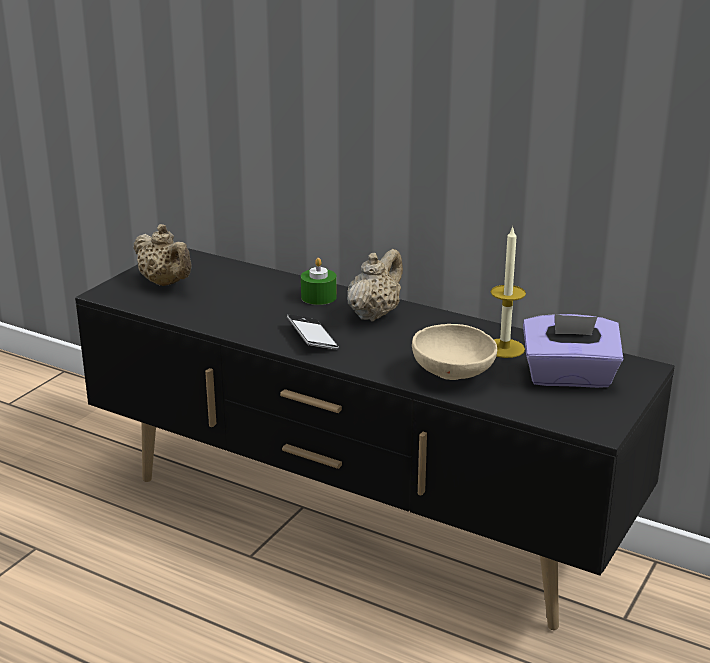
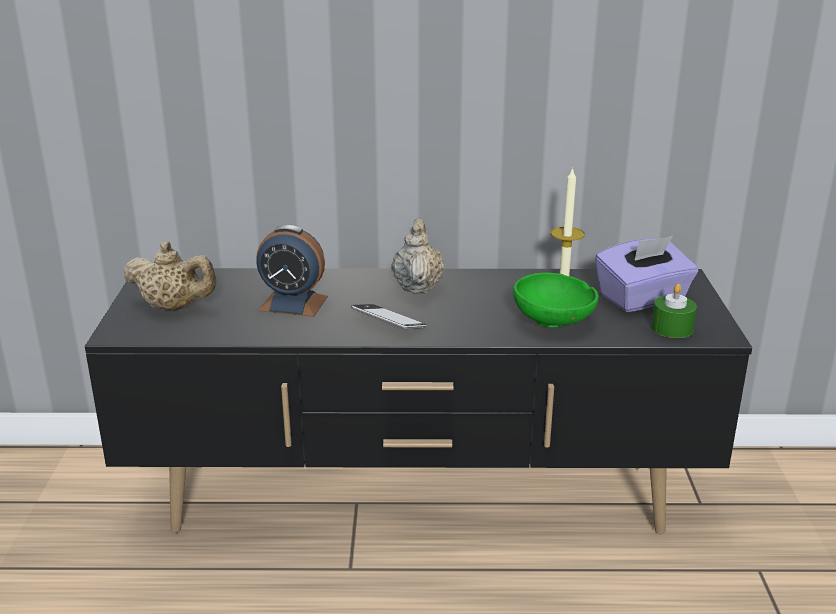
camera: 30 degrees left, 0 degrees up
(256, 303) = (293, 303): none -> alarm clock
(318, 297) = (346, 284): green candle -> green candle (672, 328)
(454, 376) = (555, 323): beige bowl -> green bowl

